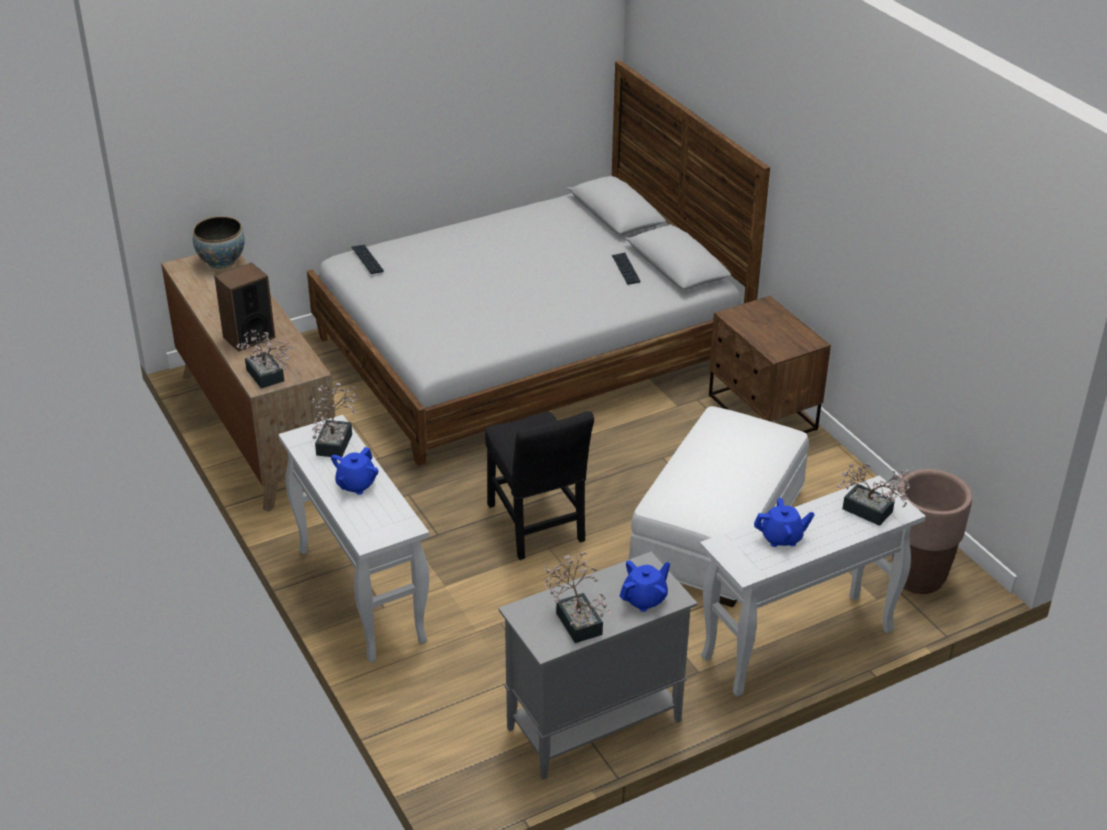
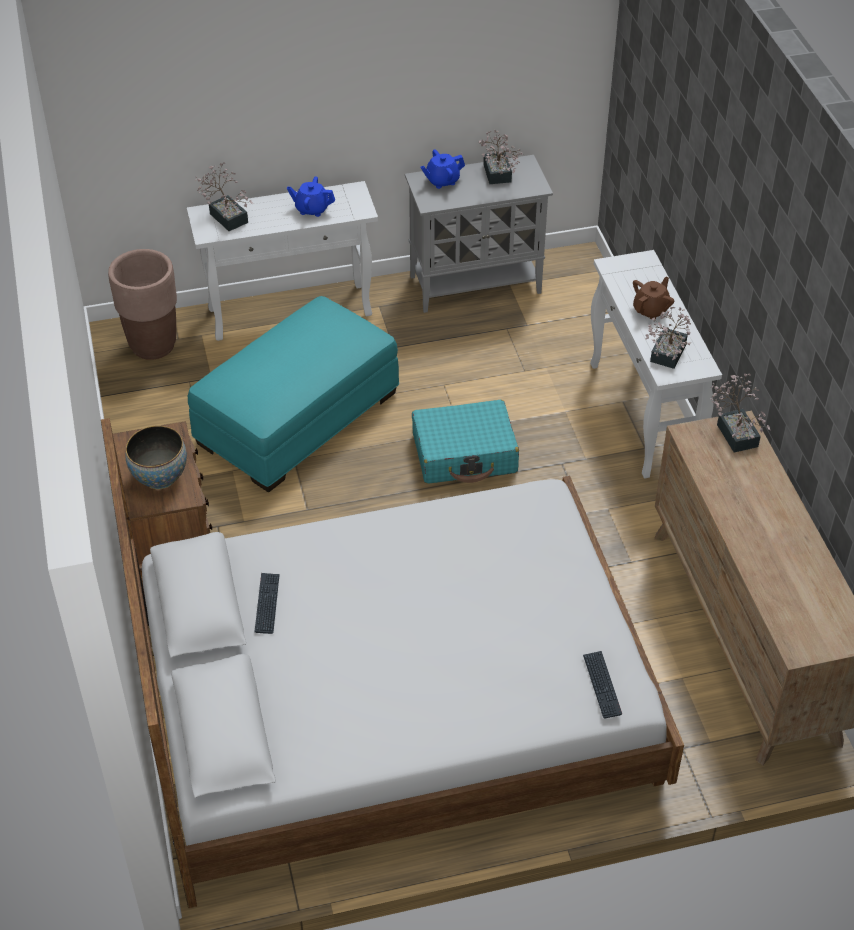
camera: 165 degrees left, 10 degrees up
(221, 262) = (801, 634): bowl -> bowl (160, 478)
(248, 337) = (758, 493): speaker -> none
(356, 485) = (651, 310): blue teapot -> brown teapot
(536, 527) = (465, 454): black chair -> turquoise suitcase
(718, 532) = (297, 417): white ottoman -> turquoise ottoman

